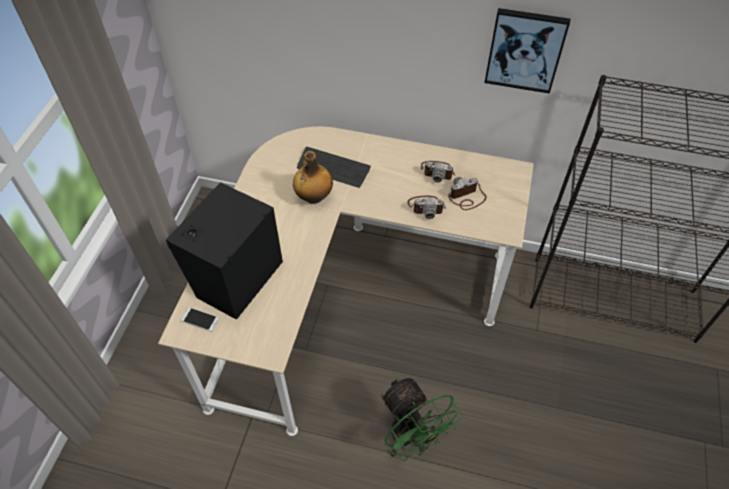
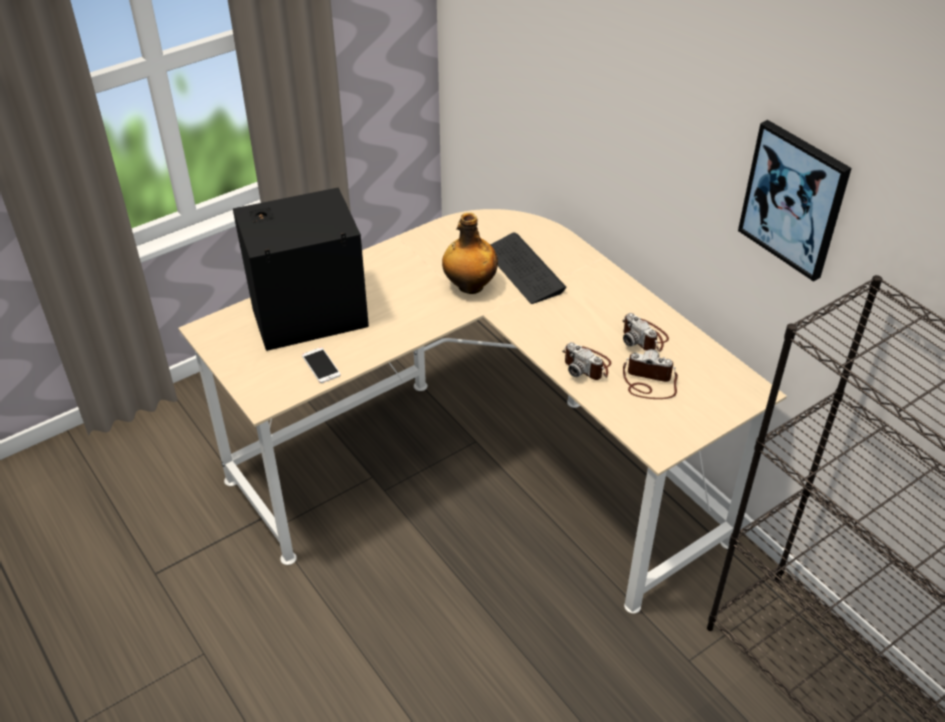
camera: 40 degrees right, 10 degrees down
(200, 319) = (234, 330): phone -> phone (321, 365)
(411, 439) = (402, 662): green fan -> none

